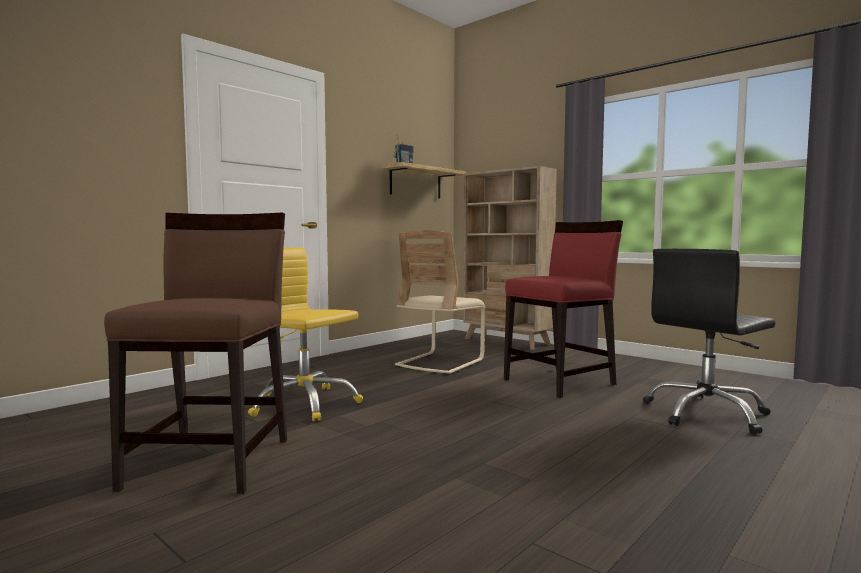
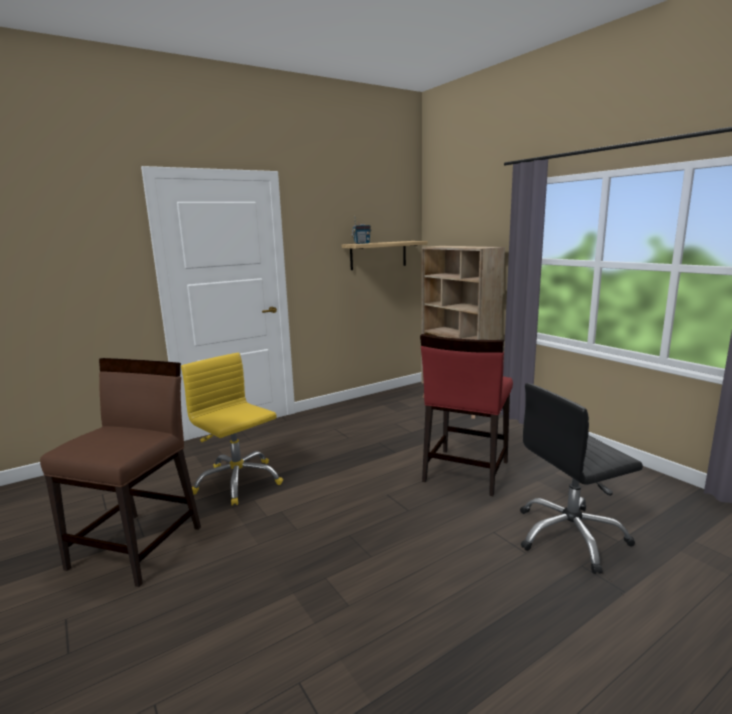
camera: 15 degrees right, 10 degrees up
(440, 363) = (377, 434): beige chair -> none
(560, 382) = (465, 471): red chair -> red chair turned 135 degrees clockwise

